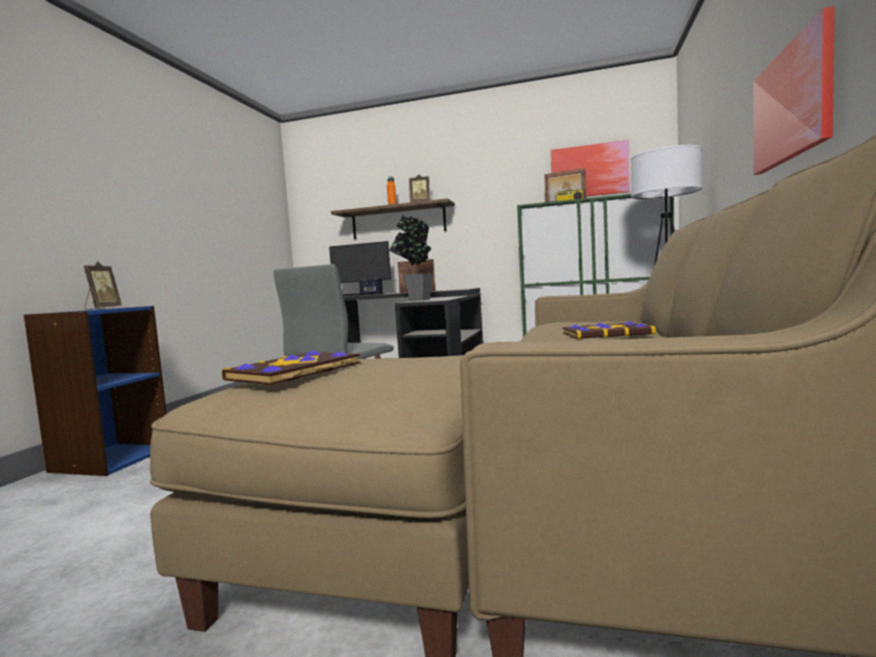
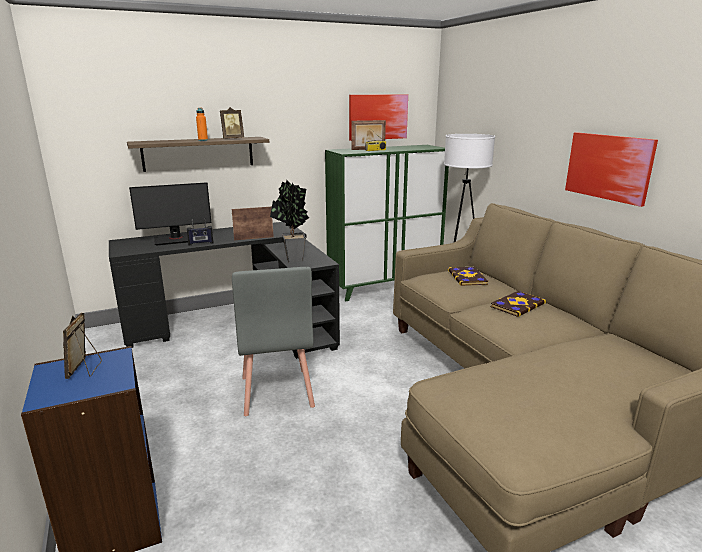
camera: 40 degrees left, 15 degrees up
(102, 309) = (85, 369): picture frame -> picture frame turned 150 degrees counterclockwise
(296, 371) = (510, 416): book -> book (467, 277)

